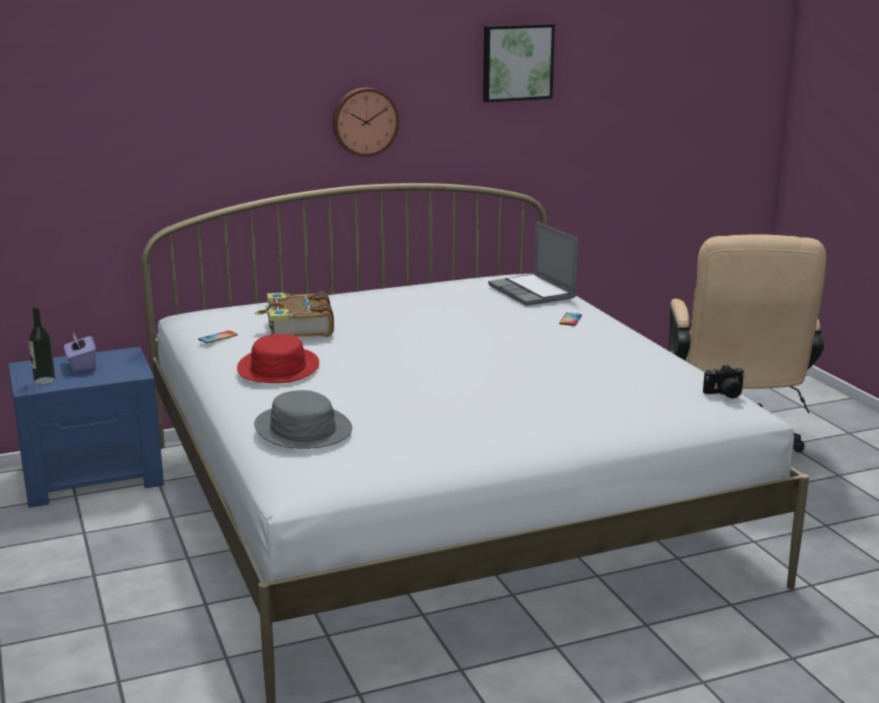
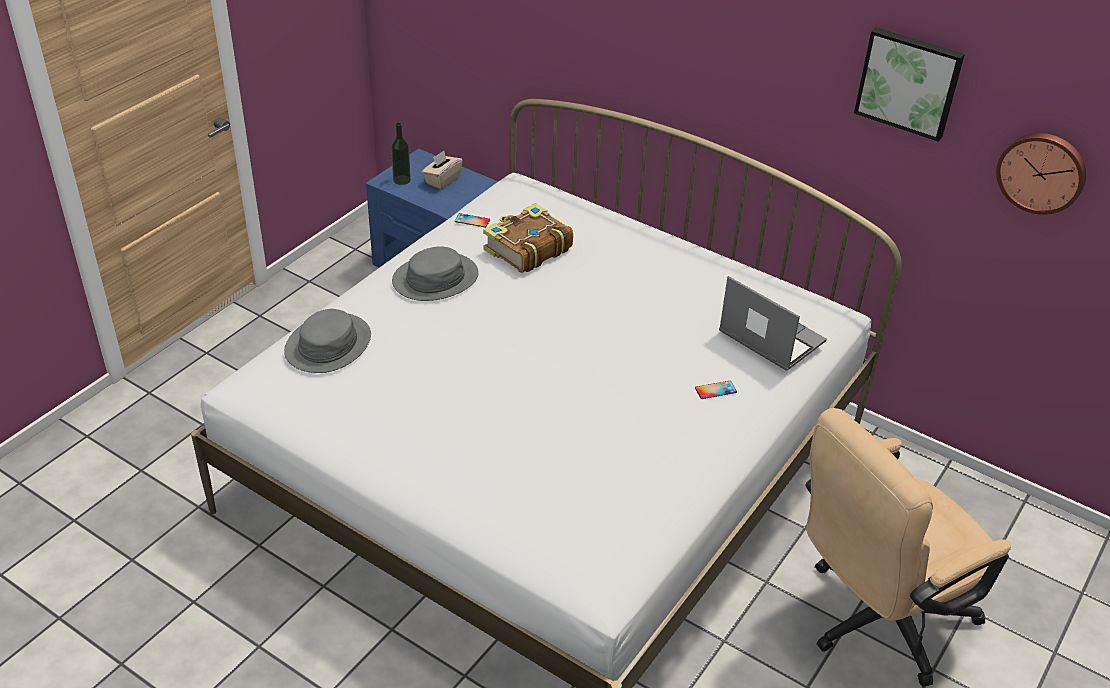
camera: 55 degrees right, 20 degrees up
(81, 366) = (442, 180): purple tissue box -> beige tissue box
(278, 368) = (435, 278): red hat -> grey hat
(364, 121) = (723, 78): wall clock -> wall clock (1042, 172)
(533, 292) = (769, 338): laptop -> laptop turned 105 degrees clockwise
(725, 394) = (612, 561): camera -> none

